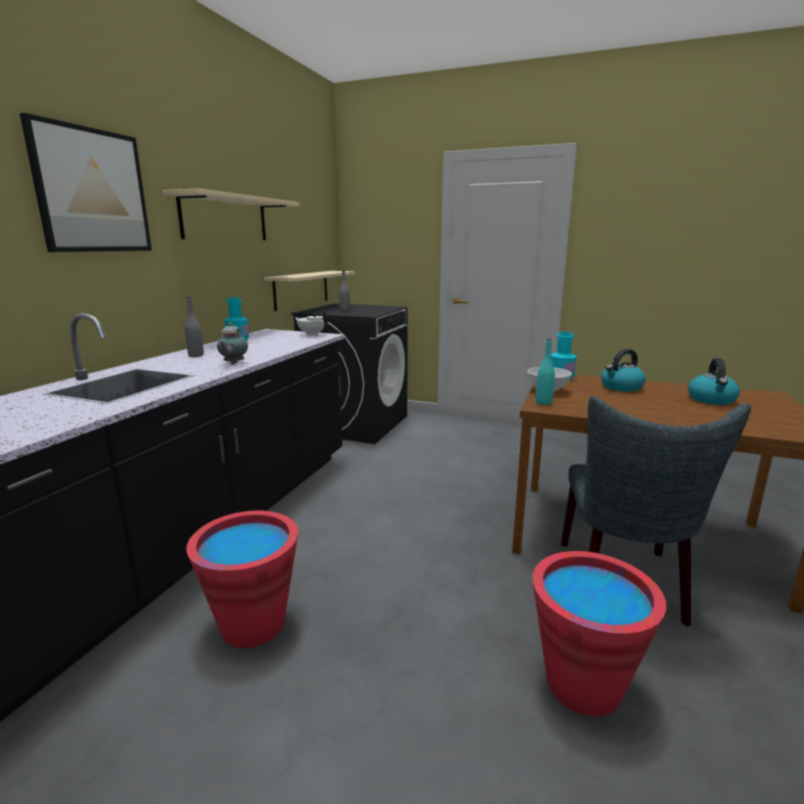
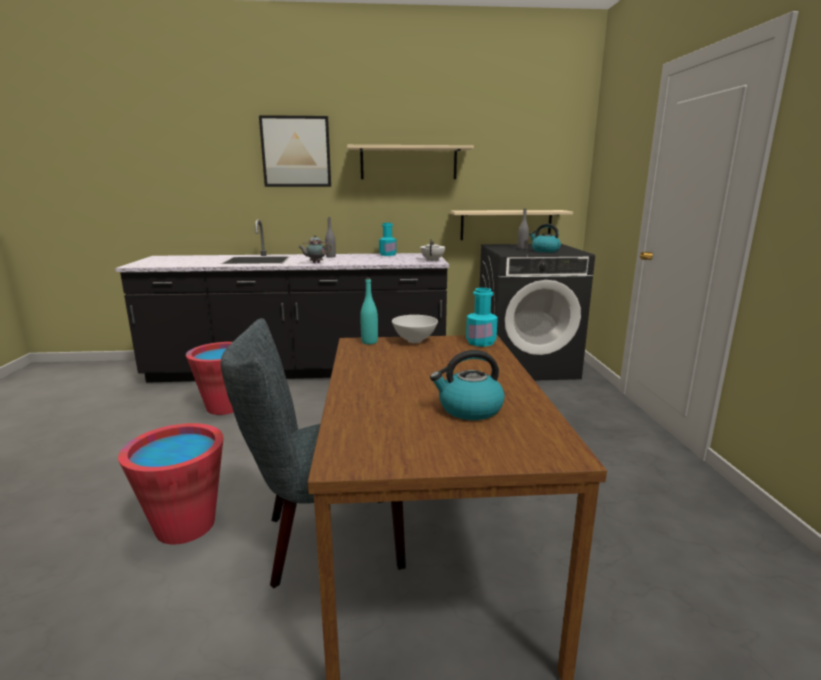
camera: 65 degrees right, 0 degrees up
(621, 387) = (471, 366): kettle -> kettle (544, 251)

